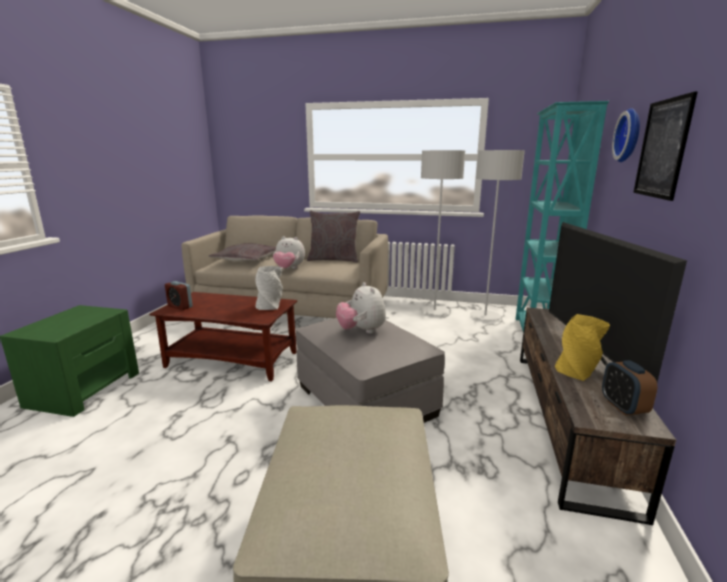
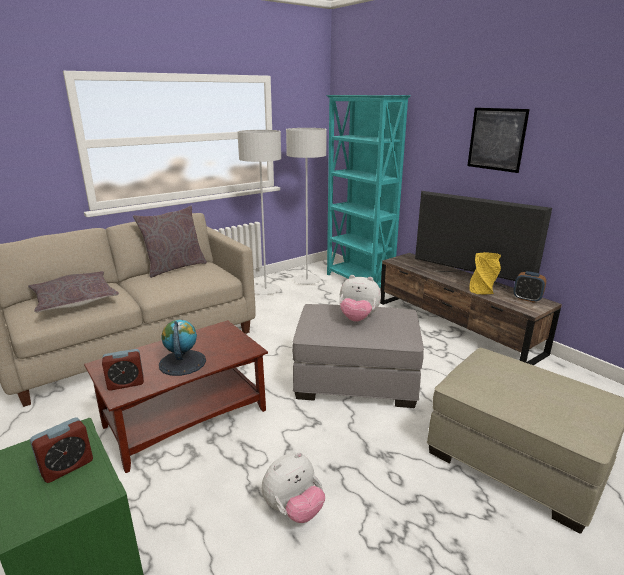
camera: 50 degrees left, 5 degrees up
(75, 322) = (67, 467): none -> alarm clock
(220, 309) = (182, 362): none -> globe
(270, 306) = (222, 336): grey vase -> none
(289, 269) = (155, 292): plush toy -> plush toy (293, 509)
(630, 135) = (448, 125): wall clock -> none

